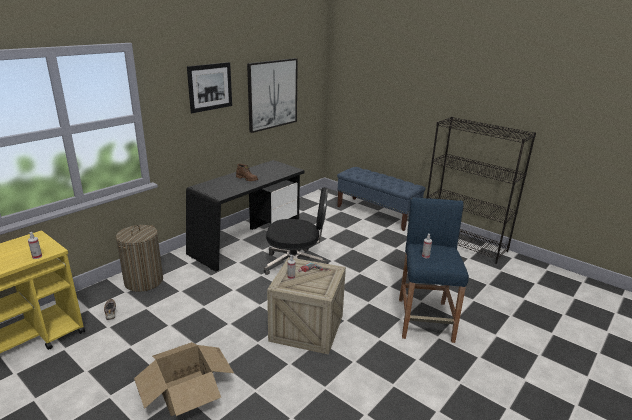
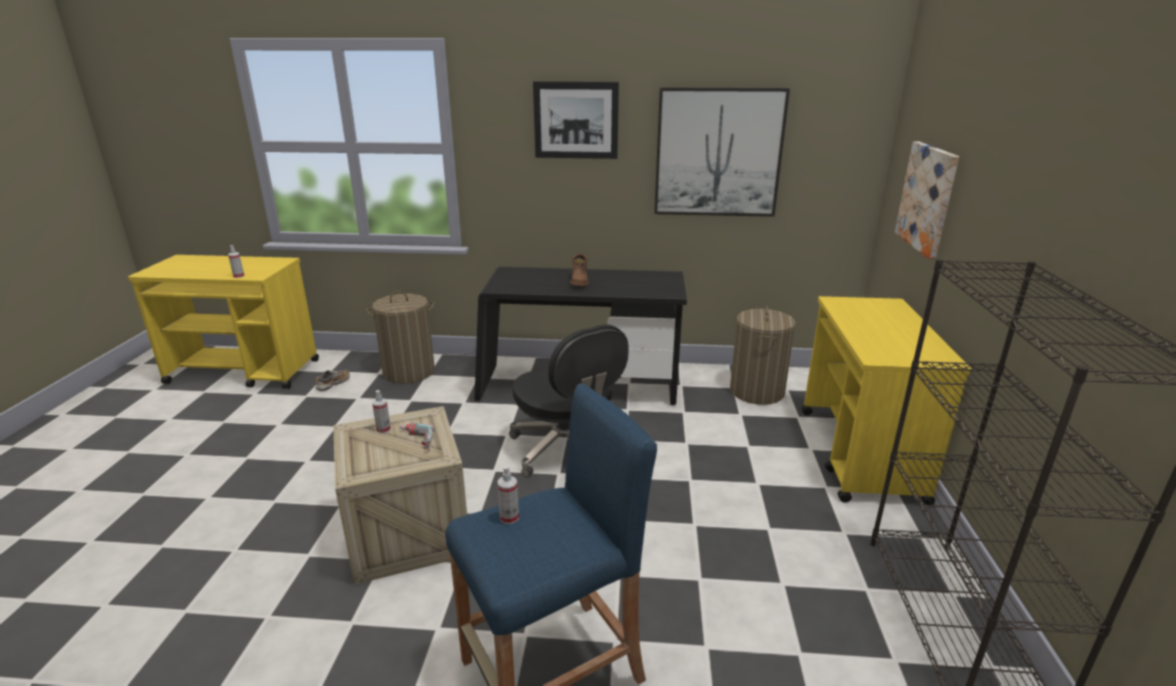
camera: 55 degrees right, 0 degrees up
(186, 391) = (211, 498): cardboard box -> none
(313, 209) = (757, 391): none -> laundry basket
(370, 101) = (927, 198): none -> picture
(377, 213) = (860, 455): blue bench -> yellow cart

